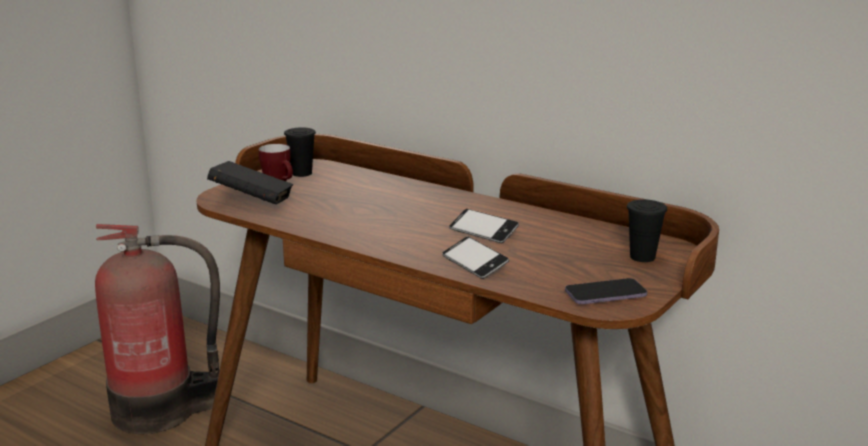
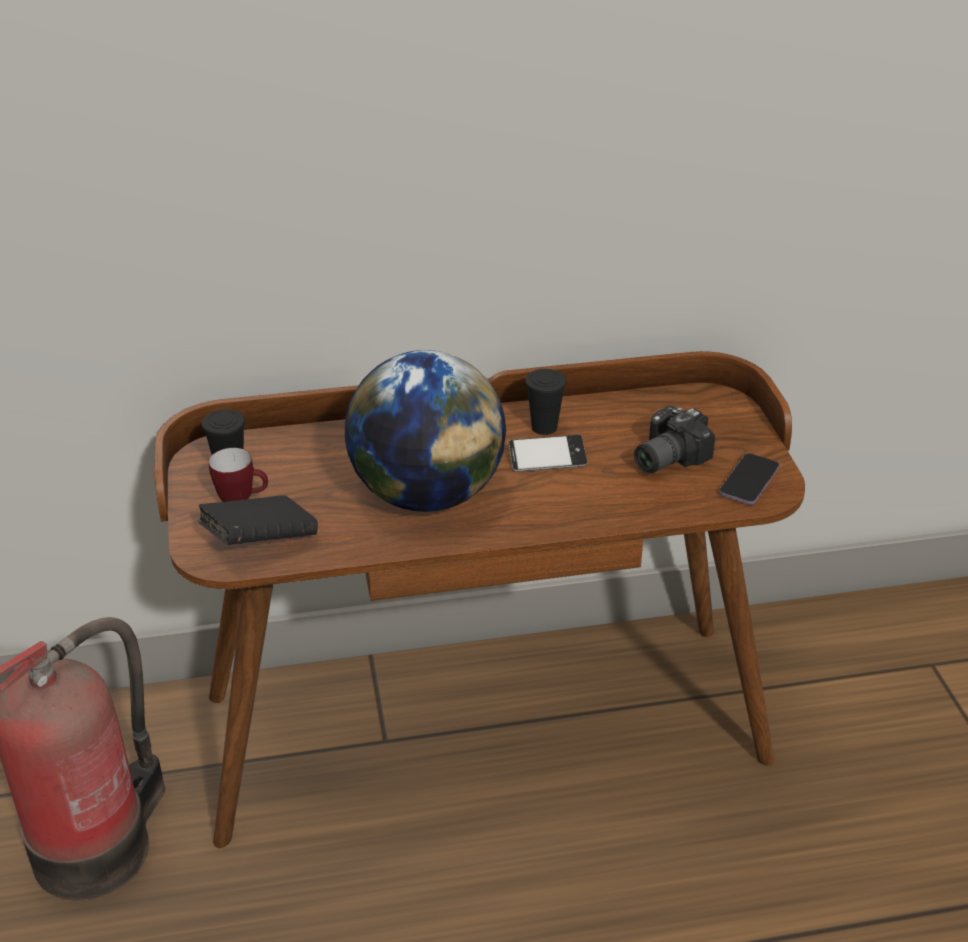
camera: 45 degrees left, 15 degrees up
(376, 218) = (427, 494): none -> globe
(474, 263) = (606, 504): phone -> none
(566, 260) = (664, 458): none -> camera
(642, 257) = (708, 421): black cup -> black cup (544, 427)

